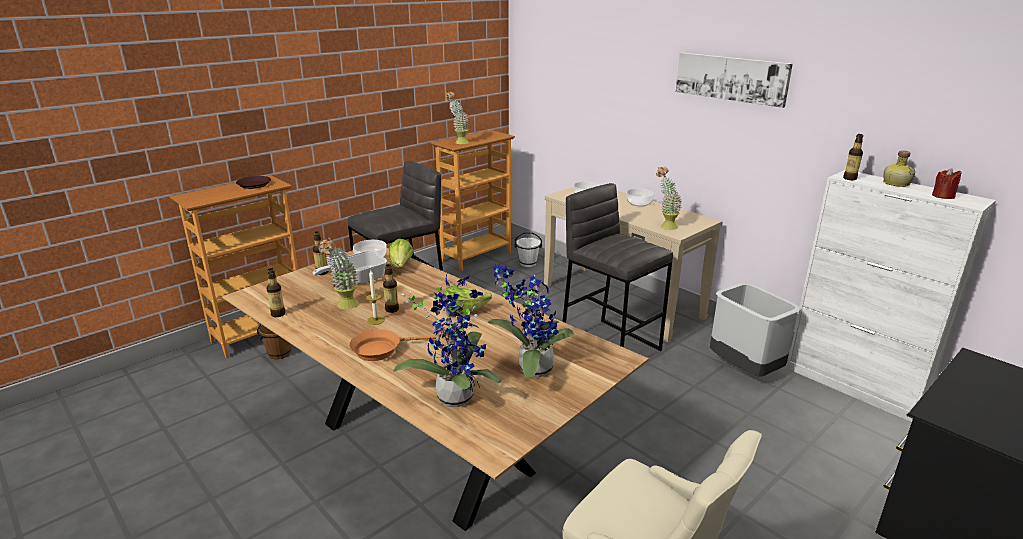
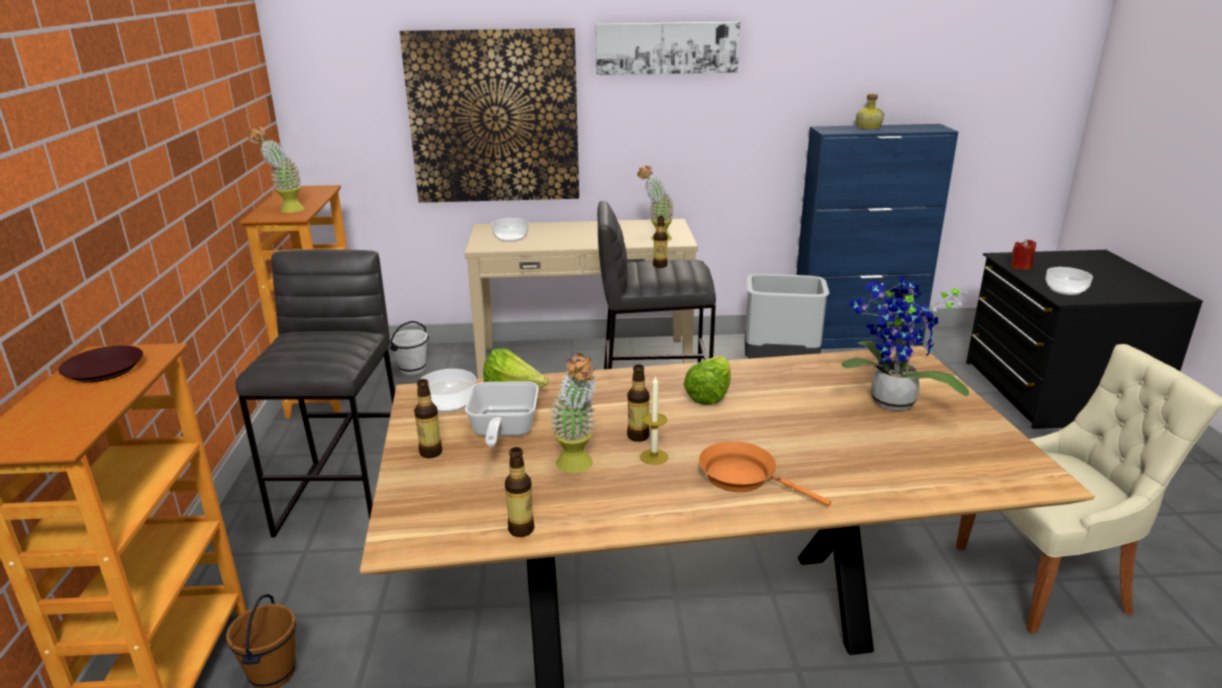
camera: 50 degrees left, 0 degrees up
(380, 350) = (743, 478): orange frying pan -> orange frying pan turned 105 degrees clockwise
(455, 395) = (907, 464): potted plant -> none
(611, 111) = (494, 117): none -> picture
(639, 203) = (580, 227): bowl -> bowl (1065, 289)
(849, 178) = (836, 131): bottle -> bottle (660, 265)
(854, 386) = (856, 339): white cabinet -> blue cabinet
(943, 196) = (915, 128): red candle -> red candle (1021, 267)

